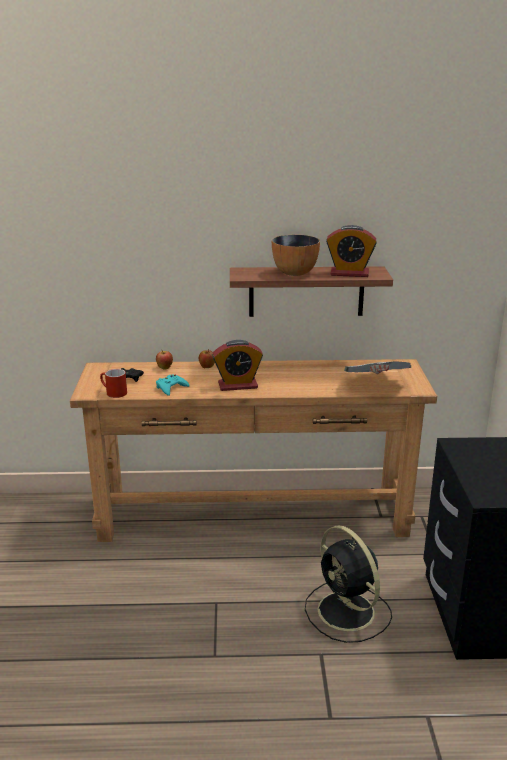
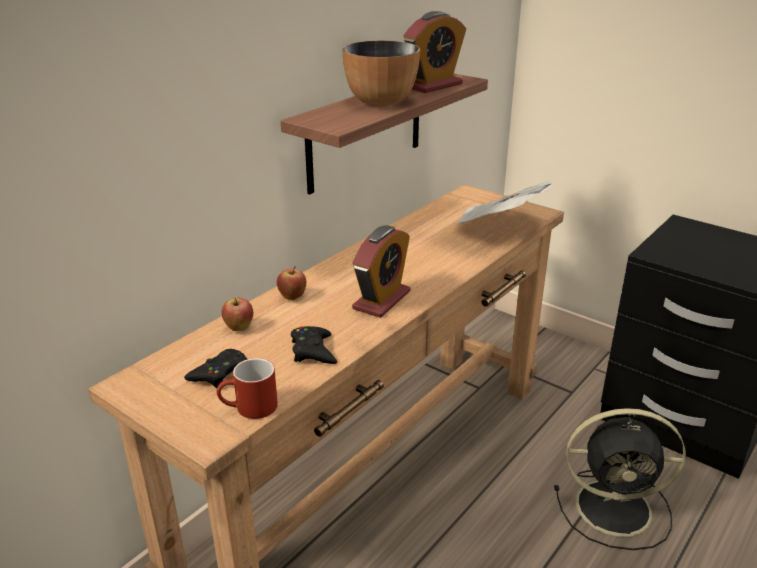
camera: 50 degrees left, 5 degrees up
(171, 388) = (313, 351): turquoise game controller -> black game controller

